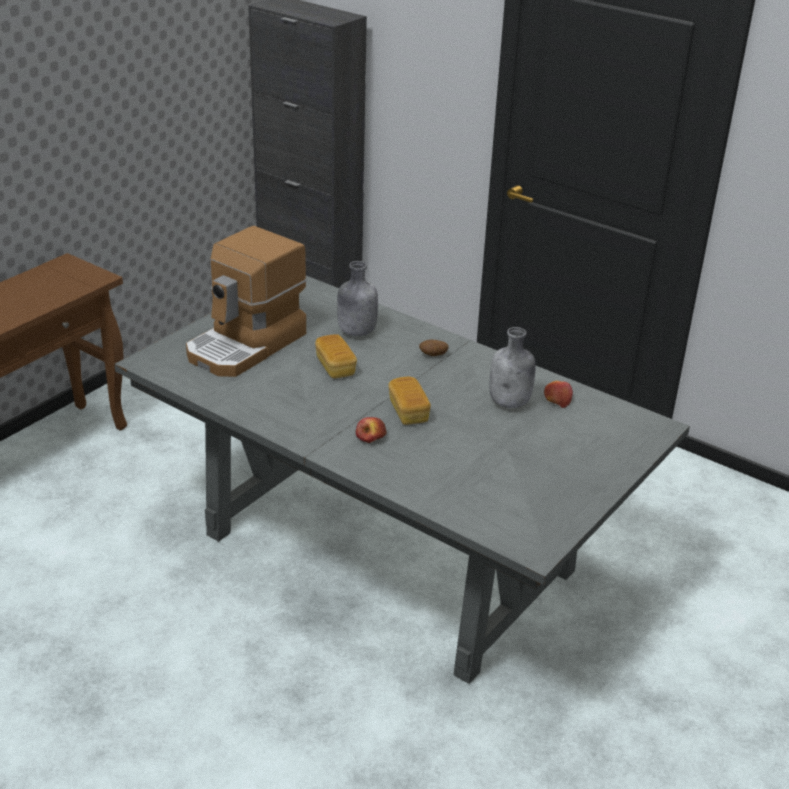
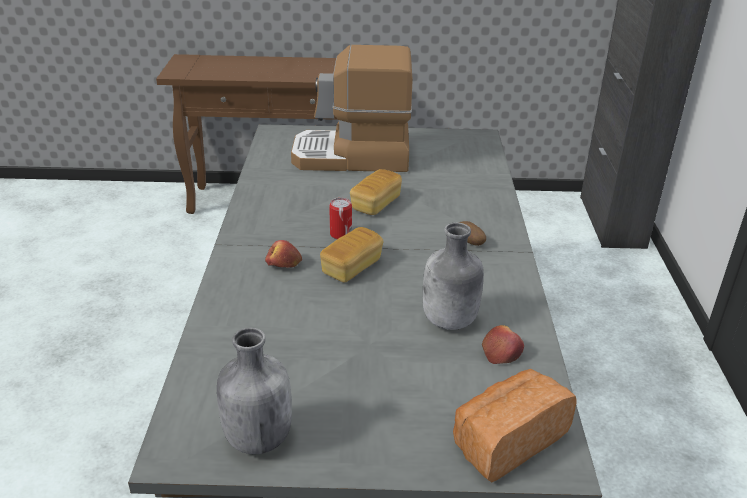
camera: 55 degrees right, 0 degrees up
(356, 332) = (447, 191): grey bottle -> grey bottle (257, 437)
(360, 398) = (341, 234): none -> can
(629, 433) = (506, 440): none -> bread

